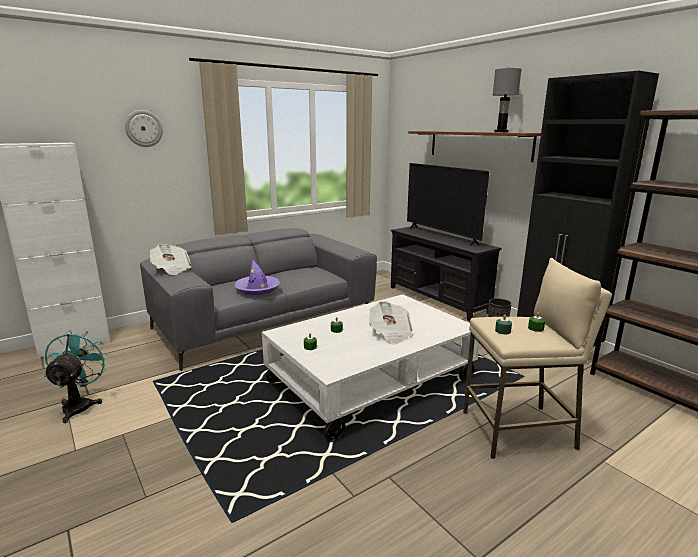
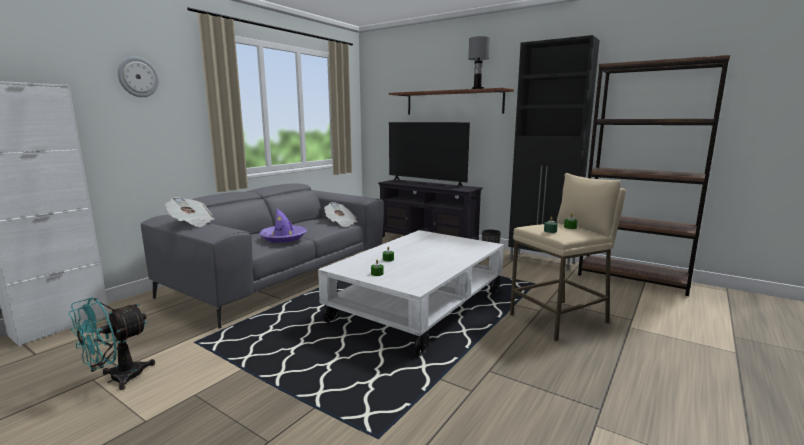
camera: 20 degrees left, 5 degrees down
(80, 405) = (117, 379): turquoise fan -> turquoise fan turned 120 degrees counterclockwise
(390, 334) = (437, 256): newspaper -> newspaper (341, 223)

